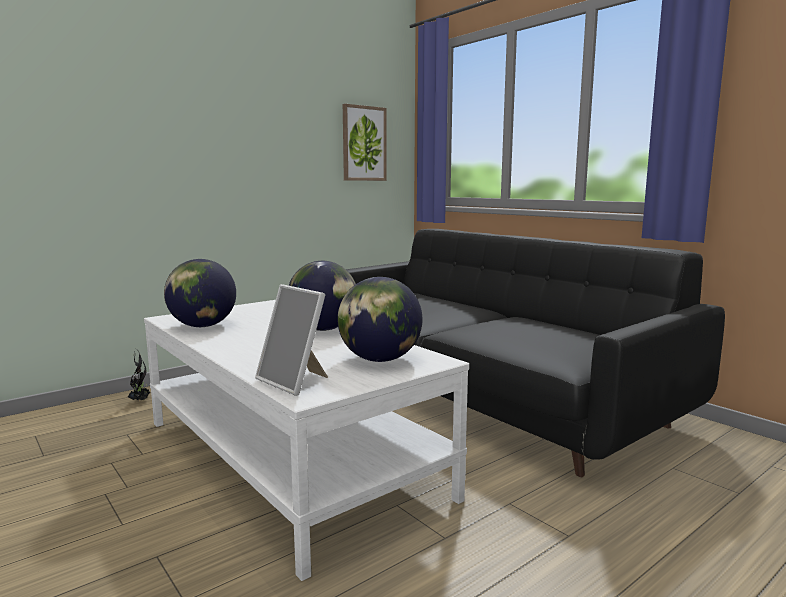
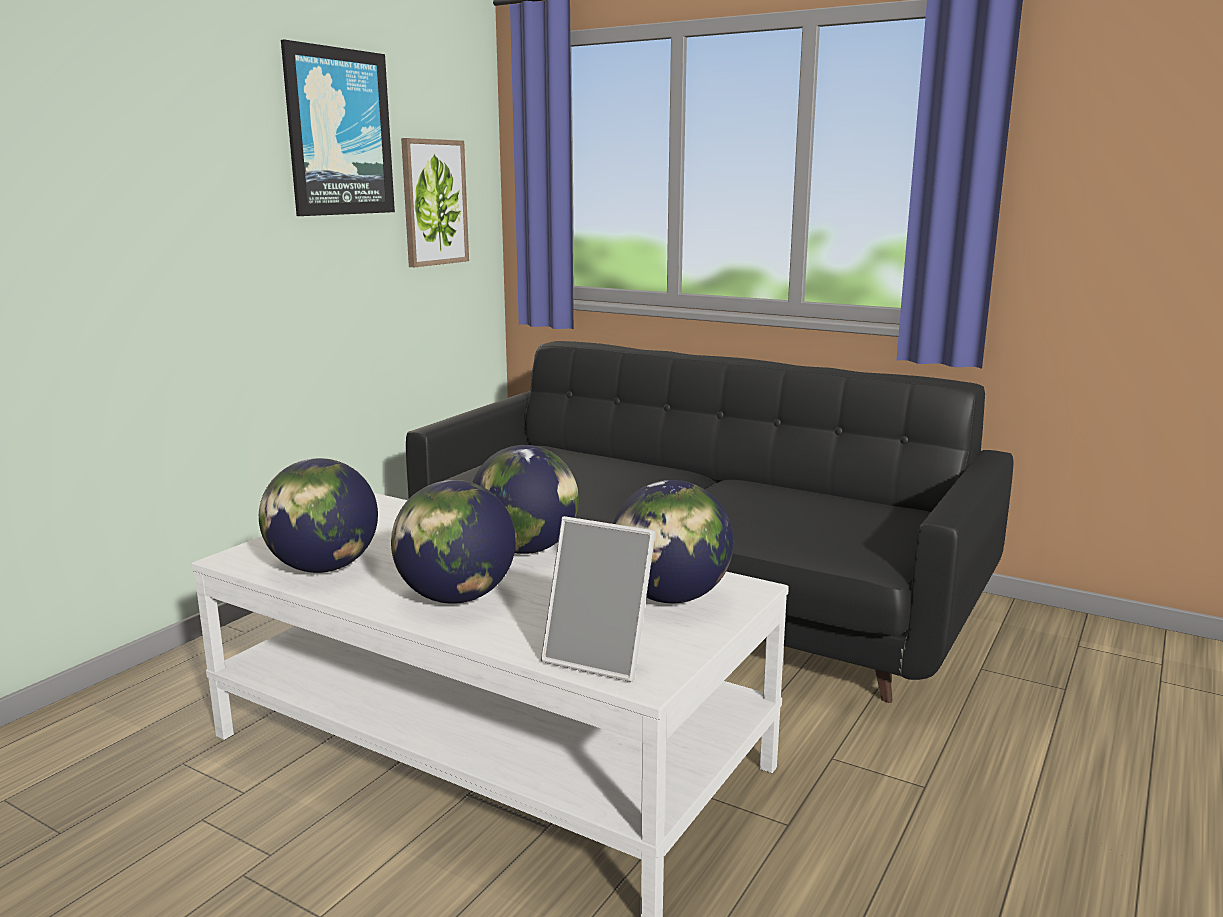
camera: 20 degrees left, 5 degrees up
(140, 400) = (149, 696): potted plant -> none
(252, 345) = (455, 597): none -> globe
(299, 98) = (338, 132): none -> picture

